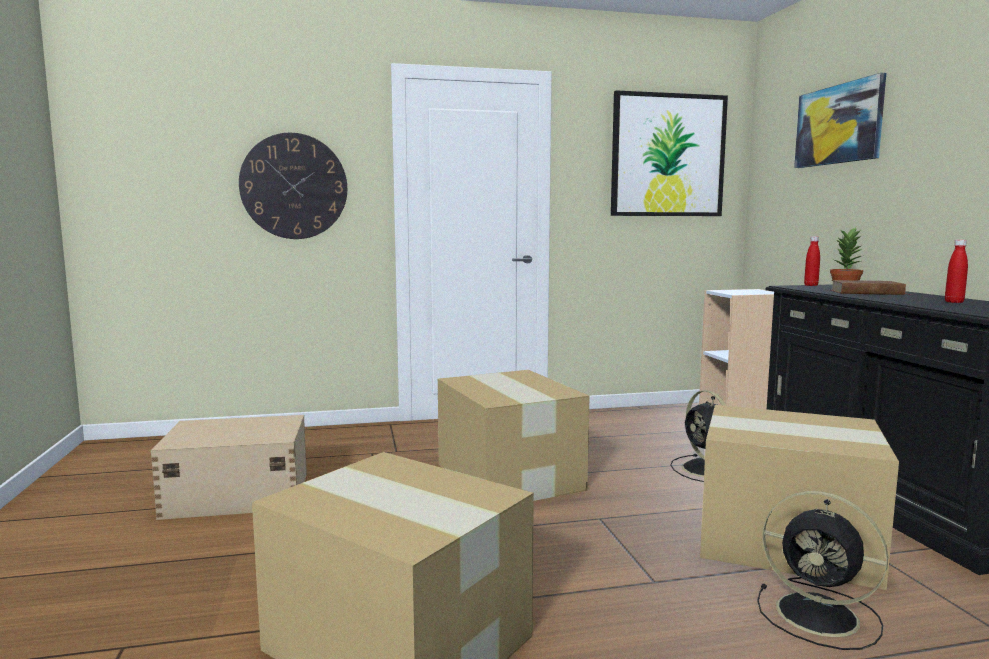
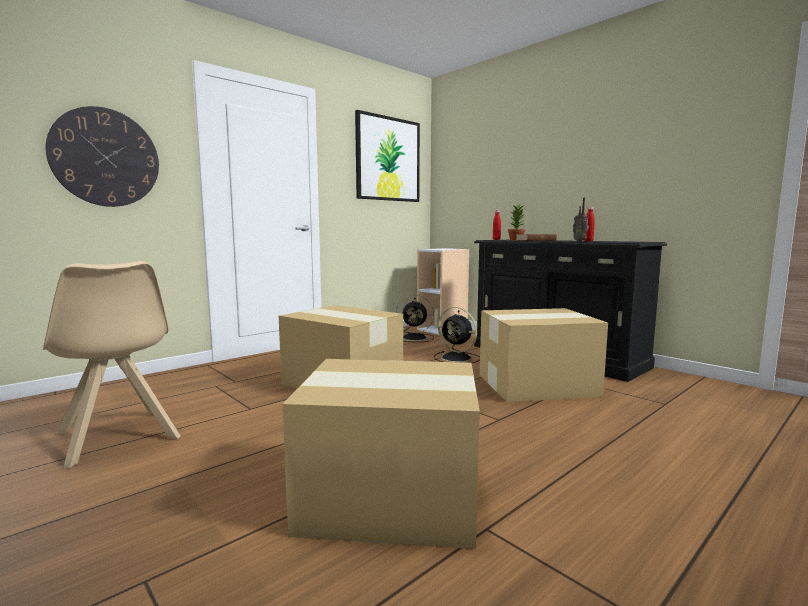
camera: 30 degrees left, 0 degrees up
(236, 494) = (118, 437): beige storage box -> beige chair
(821, 616) = (591, 415): black fan -> black fan (415, 338)
(838, 124) = (496, 144): picture -> none
(922, 304) = (580, 241): none -> radio

